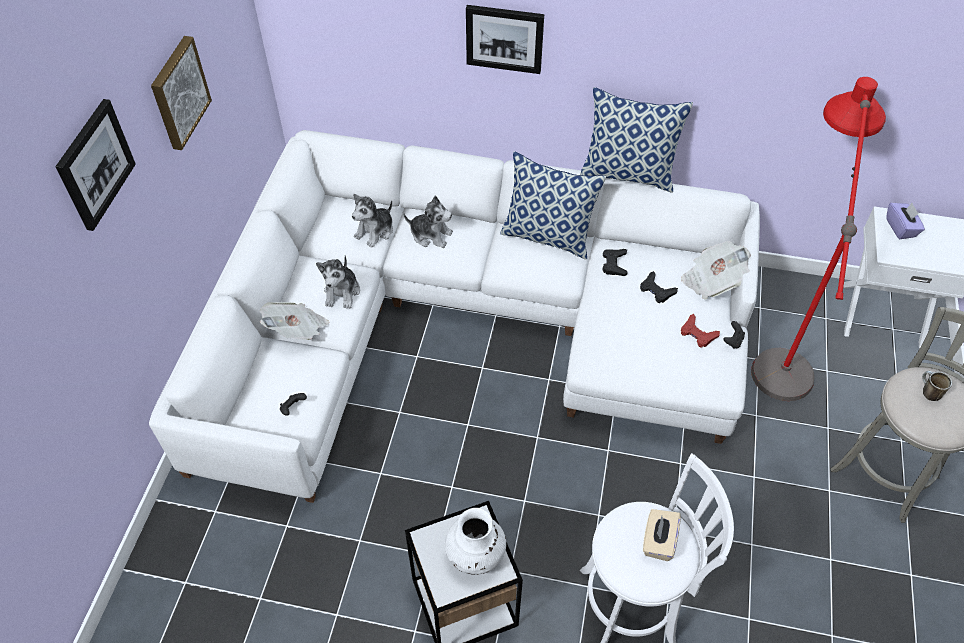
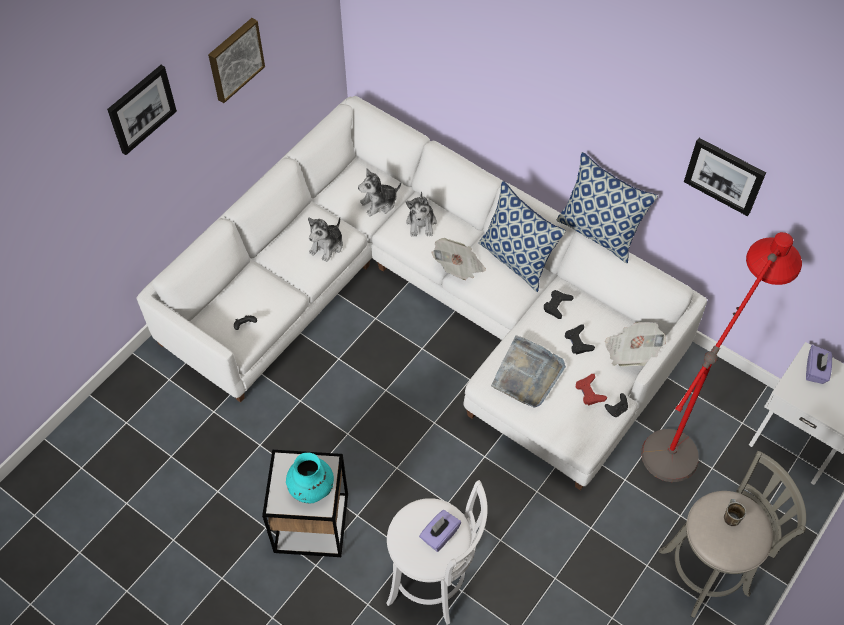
camera: 25 degrees right, 5 degrees up
(297, 330) = (278, 264): newspaper -> newspaper (458, 267)
(431, 235) = (421, 223): plush toy -> plush toy turned 45 degrees clockwise
(475, 555) = (311, 489): white vase -> turquoise vase
(504, 38) = (518, 87): picture -> picture (724, 175)
(627, 340) = (527, 374): none -> grey tray
(658, 541) = (439, 535): beige tissue box -> purple tissue box

